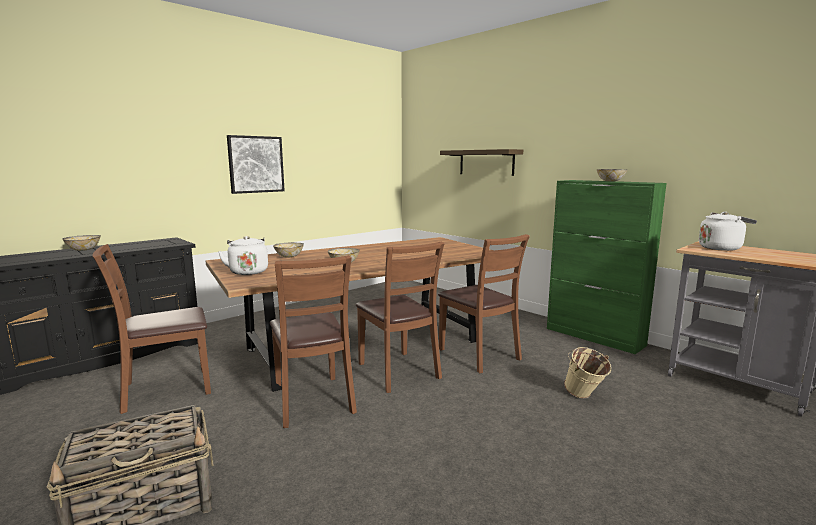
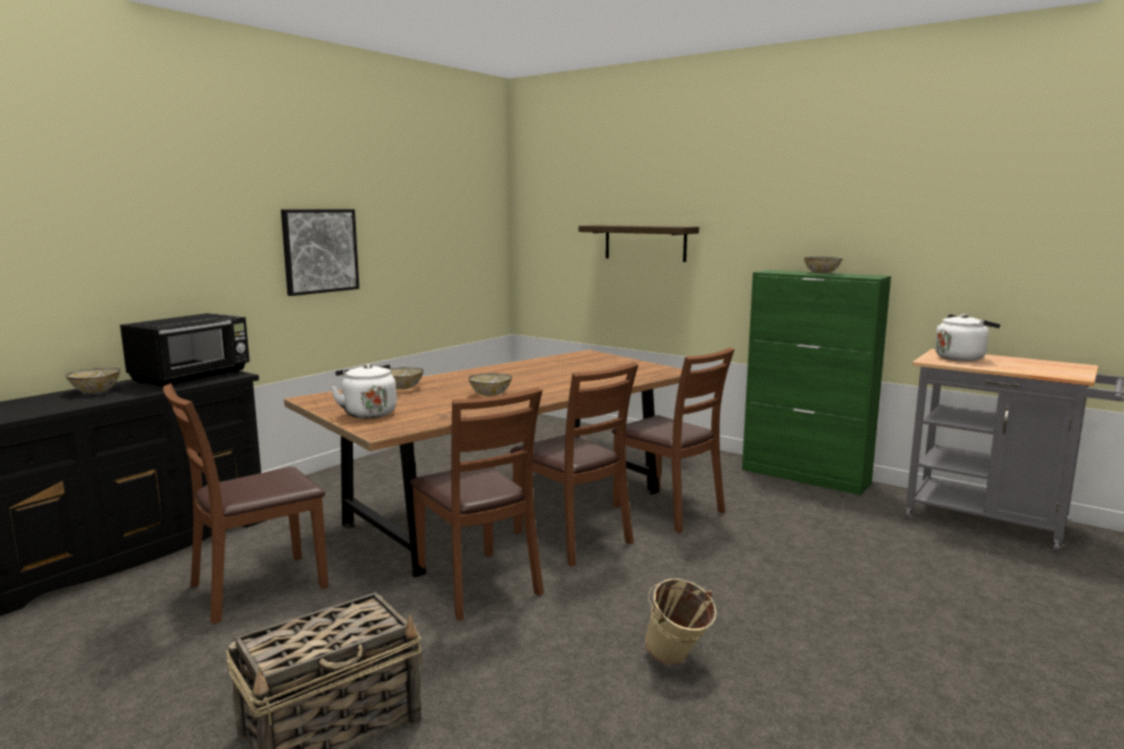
camera: 10 degrees left, 0 degrees up
(153, 243) = (193, 377): none -> black microwave
(584, 397) = (816, 551): beige bucket -> beige bucket (677, 662)

